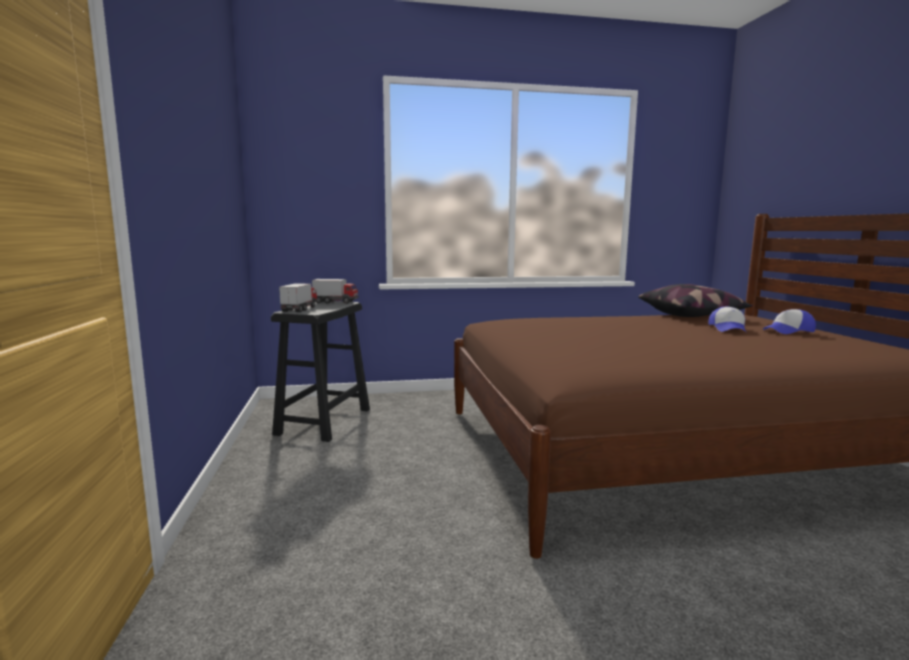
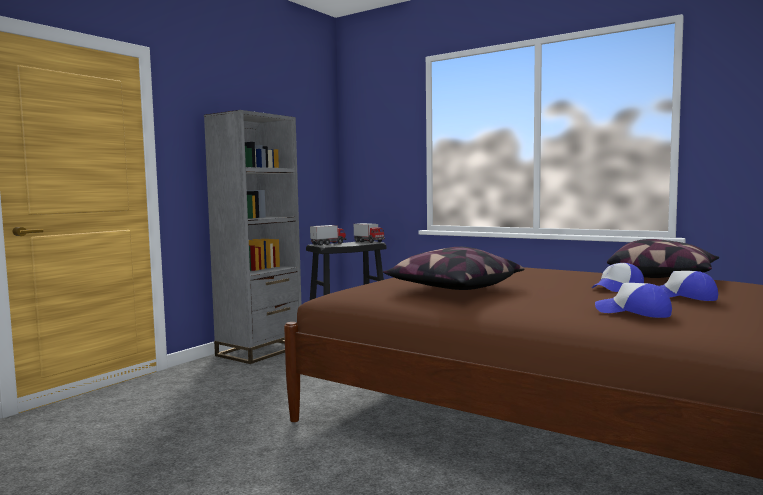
camera: 45 degrees right, 5 degrees down
(261, 477) = (260, 351): none -> grey bookcase
(661, 350) = (453, 290): none -> pillow
(838, 349) = (633, 312): none -> cap

